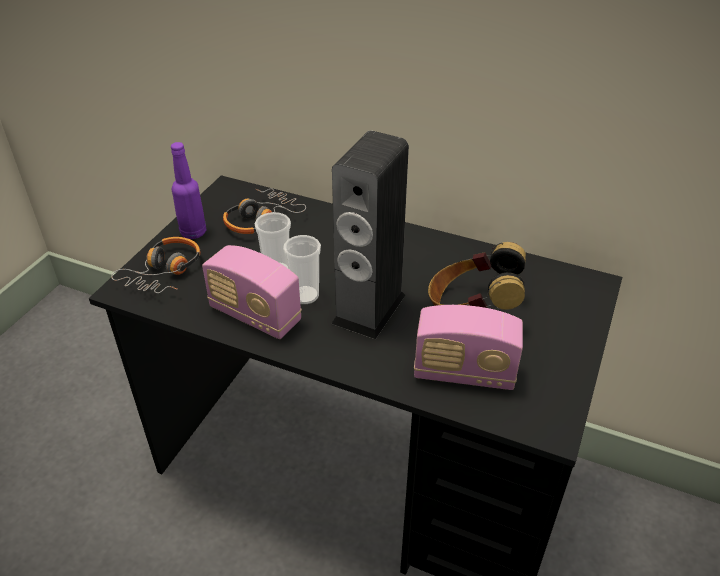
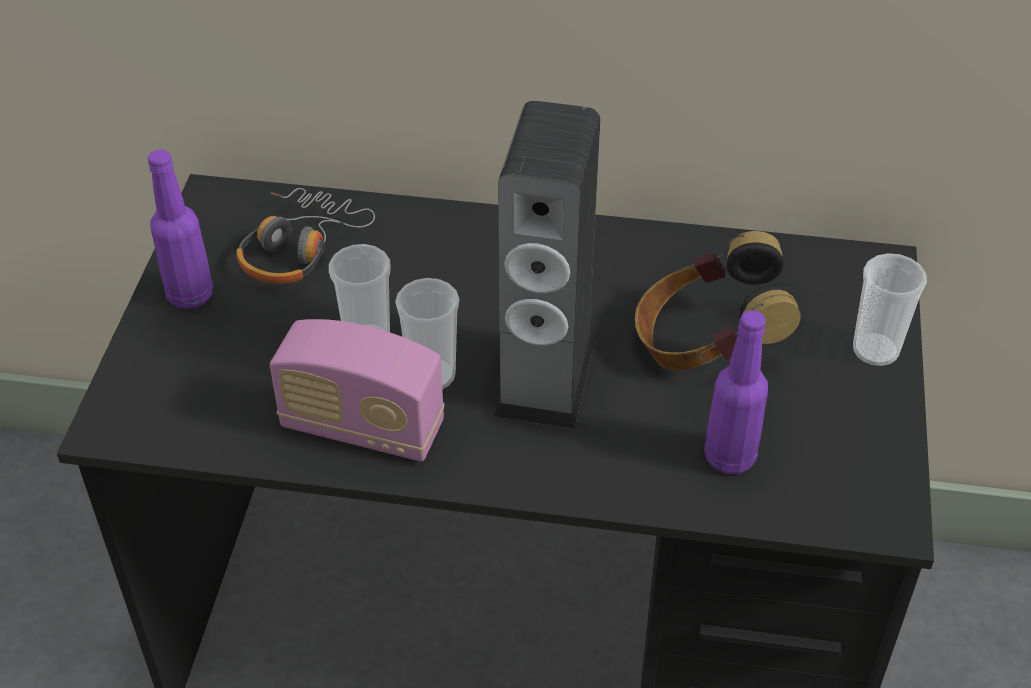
camera: 15 degrees left, 5 degrees up
(164, 272) = (172, 380): headphones -> none
(464, 373) = (730, 457): radio -> purple bottle
(577, 330) = (875, 350): none -> cup

